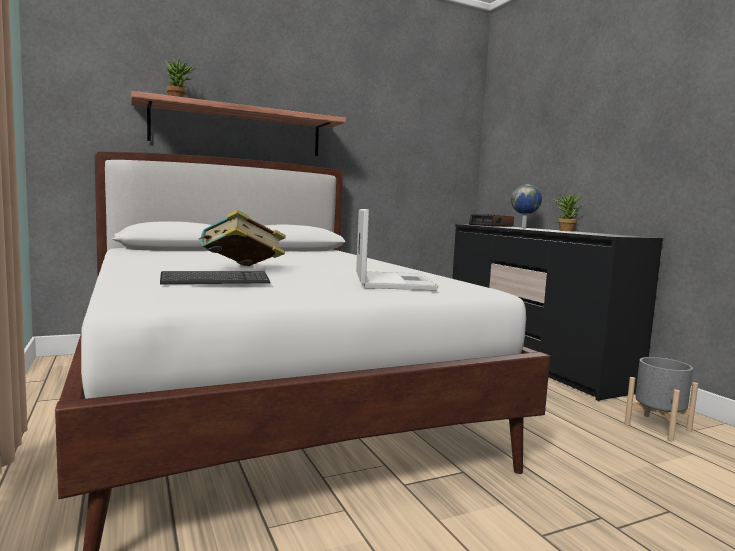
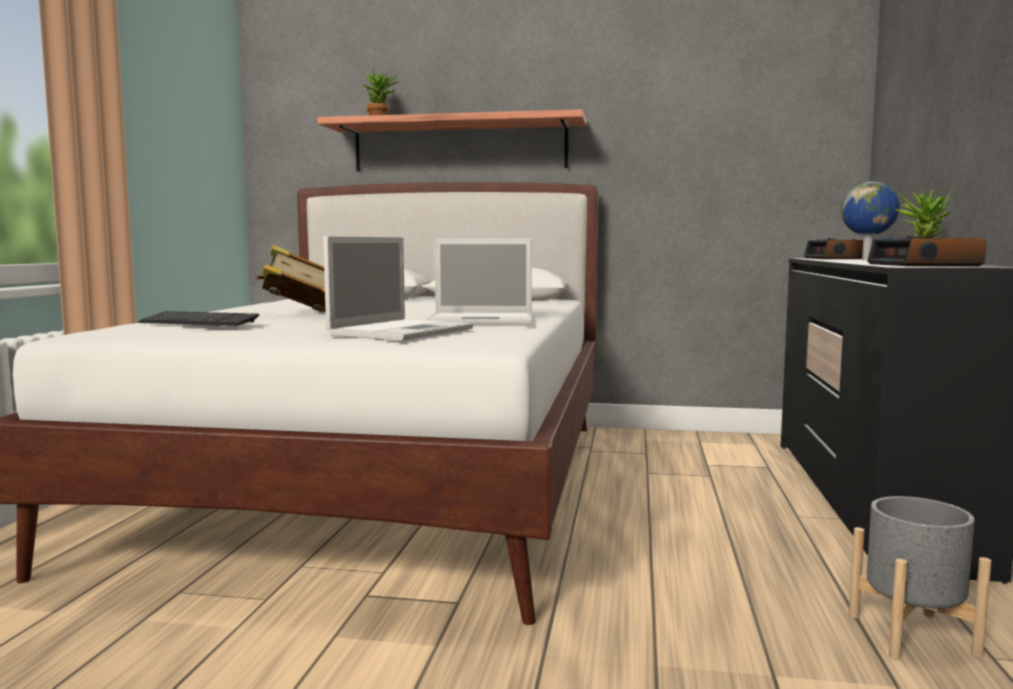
camera: 35 degrees right, 0 degrees up
(386, 270) = (483, 321): none -> laptop
(604, 234) = (925, 265): none -> alarm clock

